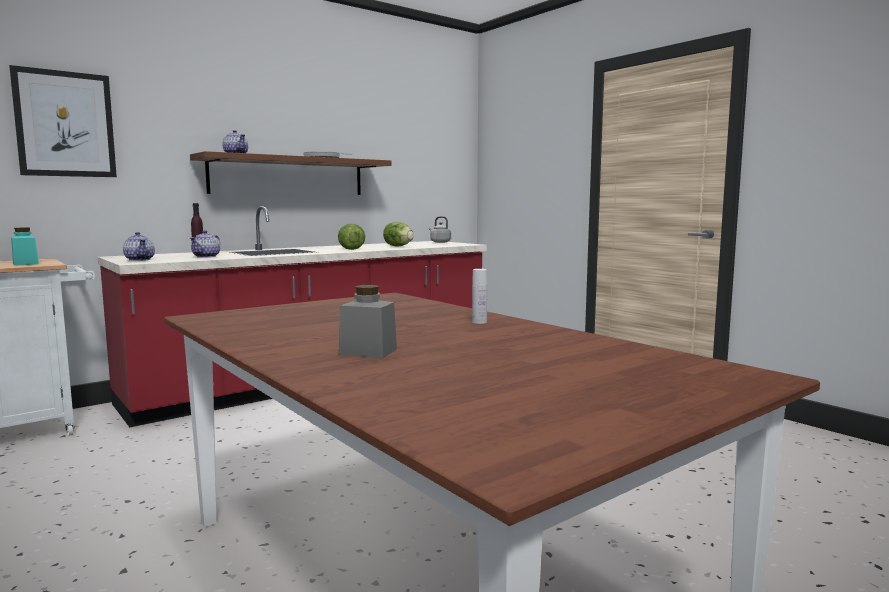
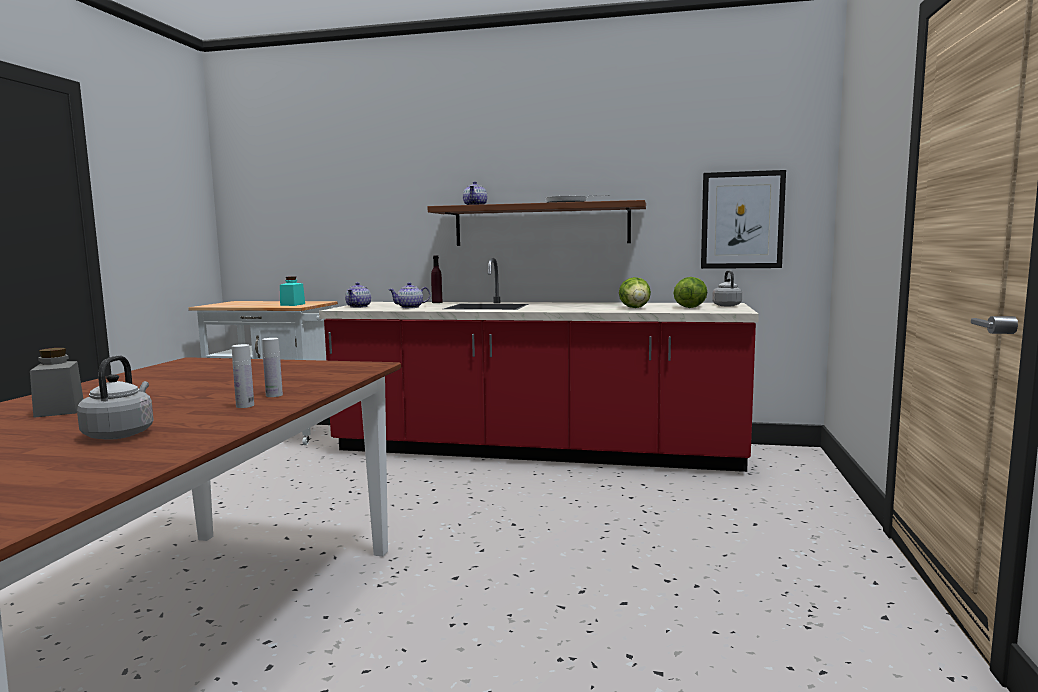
camera: 50 degrees right, 0 degrees up
(65, 124) = (348, 191): picture -> picture (742, 220)
(351, 249) = (562, 308): lettuce -> lettuce (690, 307)
(455, 316) = (274, 395): none -> white bottle
(517, 344) = (121, 434): none -> grey kettle

